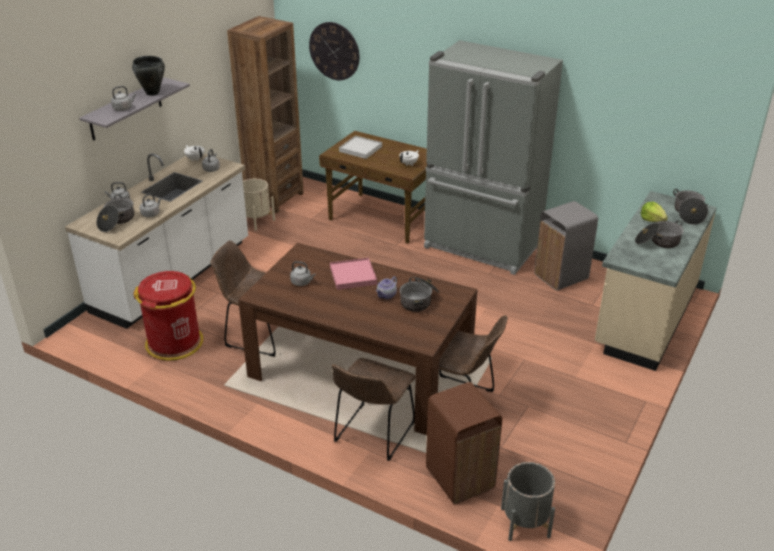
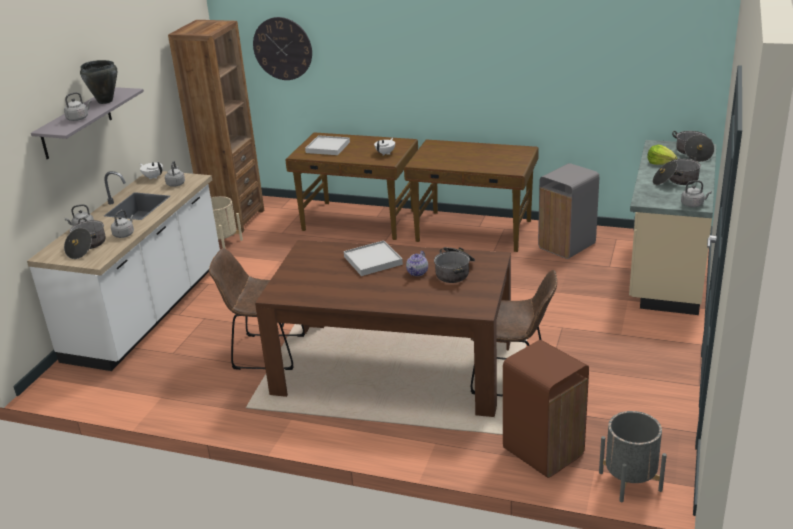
camera: 10 degrees left, 5 degrees down
(175, 343) = (173, 375): red trash can -> none
(302, 282) = (319, 275): grey kettle -> grey kettle (693, 204)
(353, 276) = (373, 260): pink tray -> white tray
(372, 435) = (432, 427): brown chair -> none
(481, 247) = (474, 231): grey fridge -> brown desk

